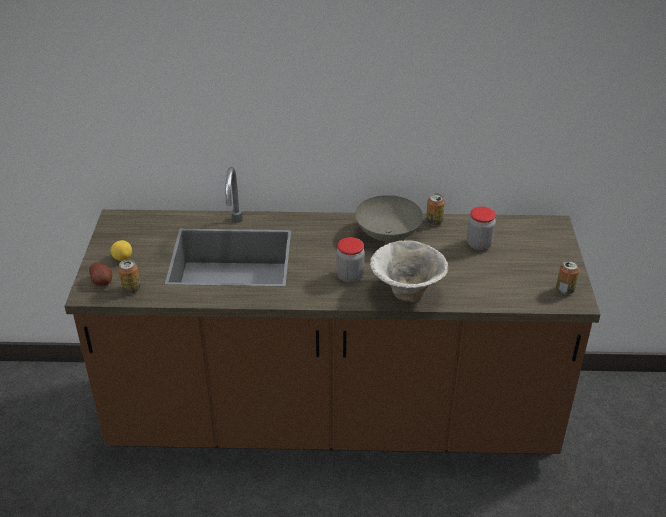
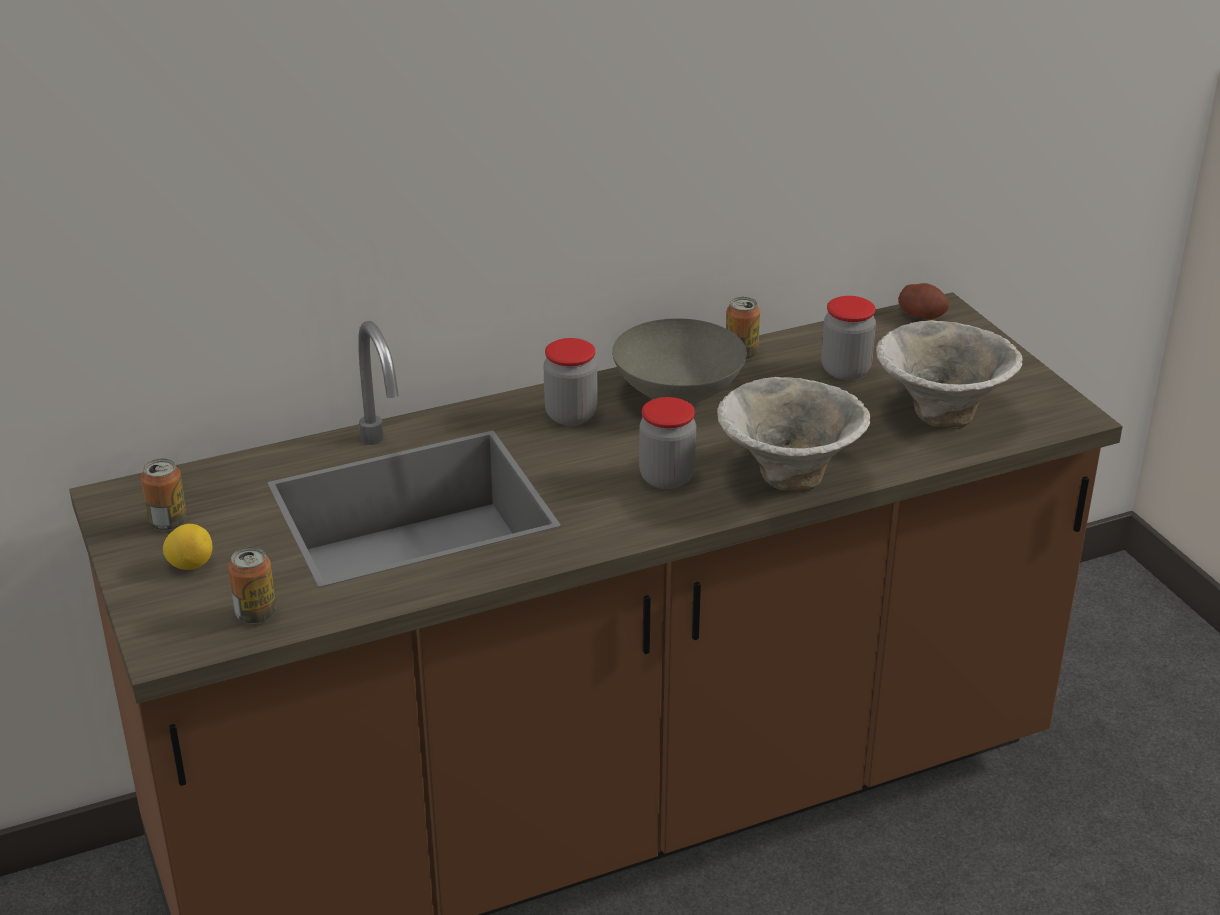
camera: 25 degrees left, 5 degrees down
(102, 281) = (180, 617): potato -> potato (922, 315)
(330, 232) = (571, 415): none -> jar
(507, 281) = (939, 415): none -> bowl
(565, 289) = (1039, 404): can -> can (168, 522)

